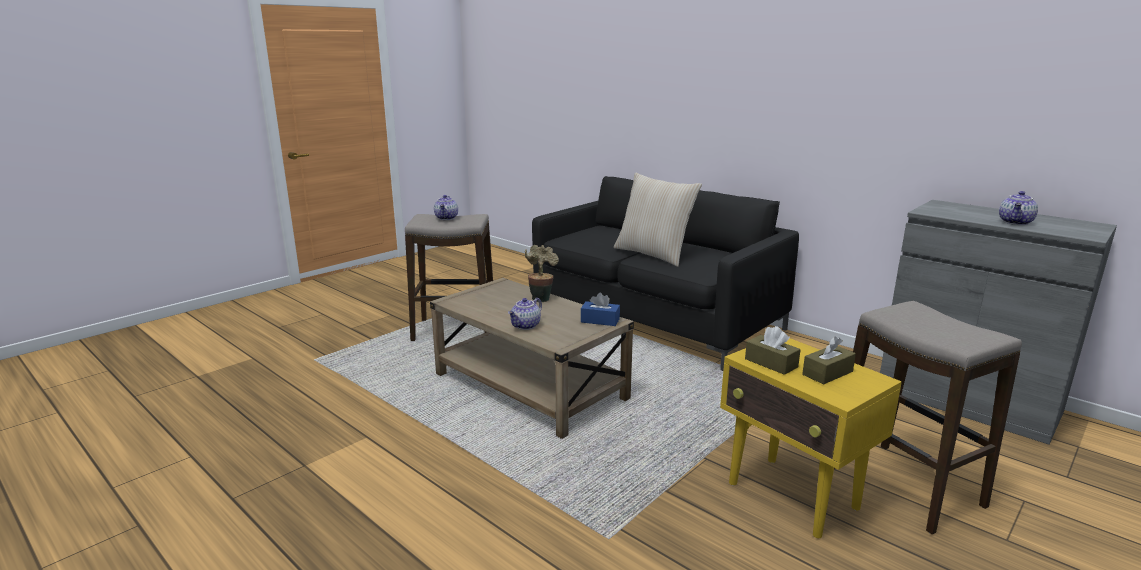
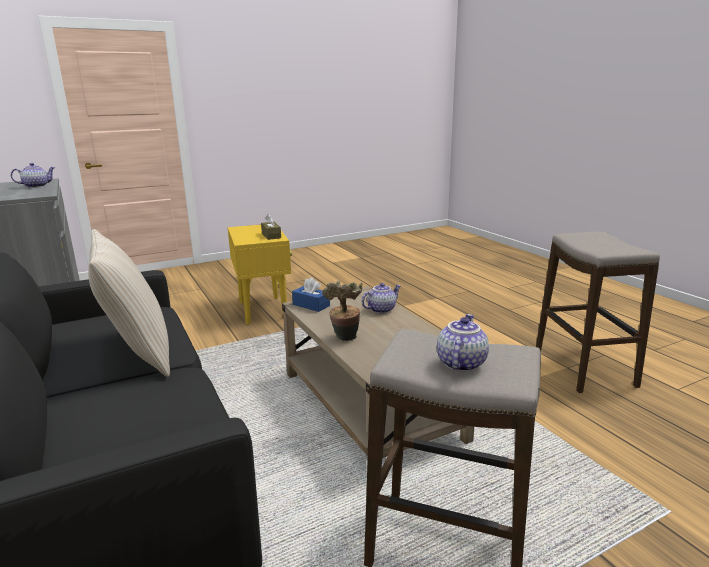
camera: 160 degrees left, 0 degrees up
(827, 373) = (253, 231): brown tissue box -> none
(905, 487) = (201, 306): stool -> stool (584, 368)

